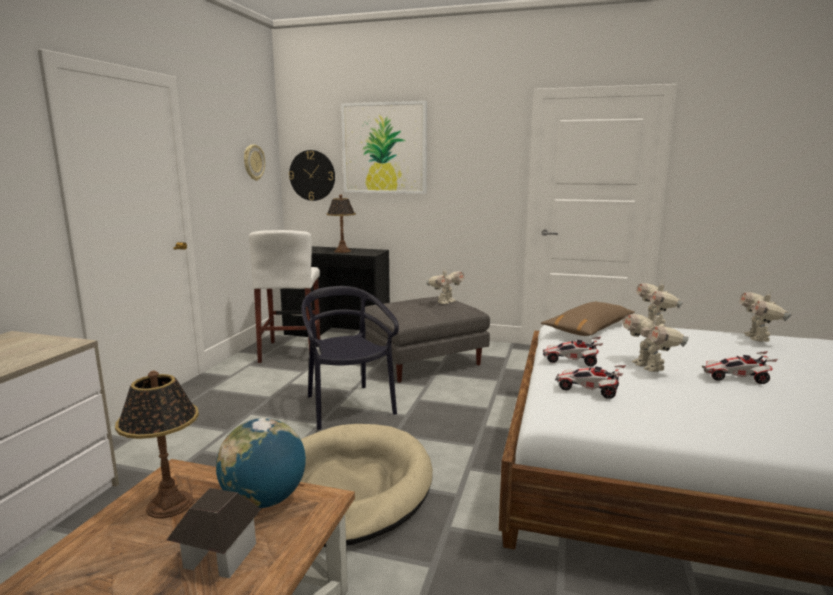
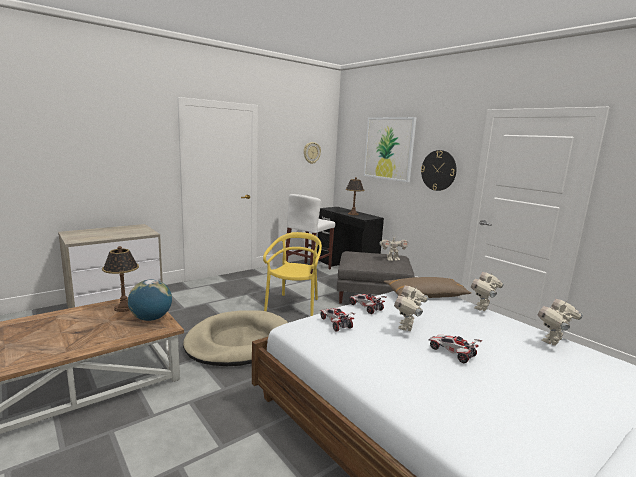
camera: 35 degrees right, 0 degrees up
(219, 556) = (109, 329): toy house -> none
(312, 175) = (350, 163): wall clock -> wall clock (438, 170)
(347, 406) = (294, 306): black chair -> yellow chair

